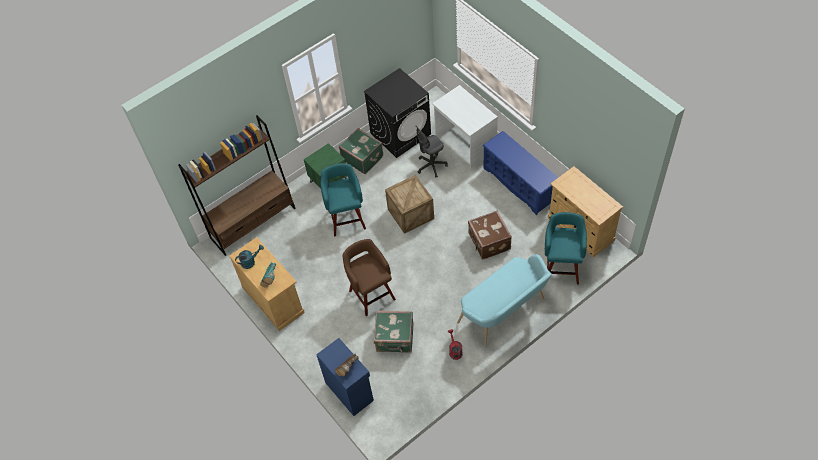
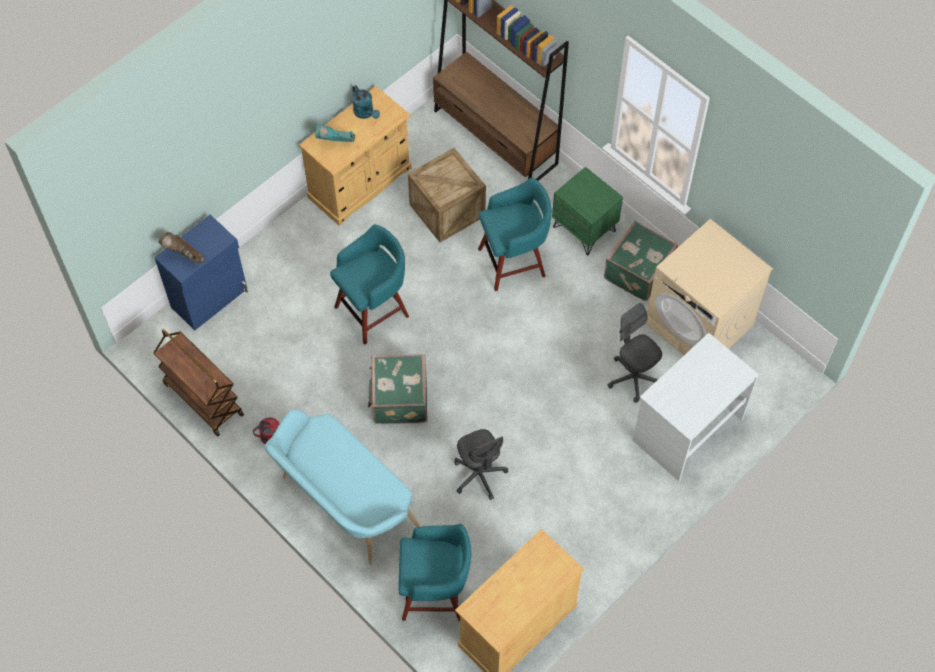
camera: 80 degrees right, 5 degrees up
(371, 294) = (374, 310): brown stool -> turquoise stool
(395, 339) = (295, 350): green suitcase -> green suitcase (398, 399)
(400, 133) = (699, 325): black washing machine -> beige washing machine
(410, 214) = (529, 353): crate -> crate (447, 210)
(426, 394) = (202, 399): none -> brown cart
(488, 242) = (479, 475): brown suitcase -> grey office chair
(519, 184) = (607, 521): blue shoe rack -> none

